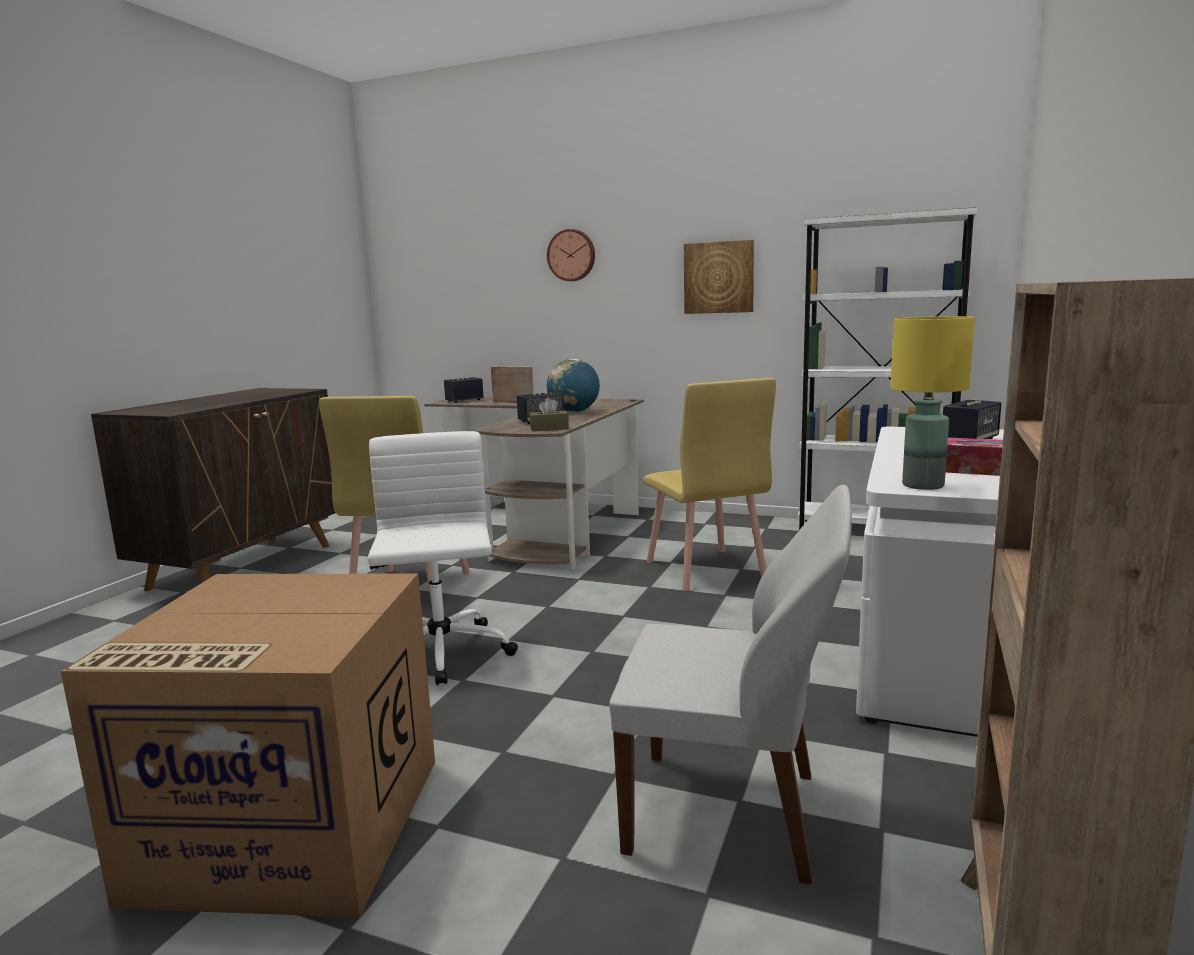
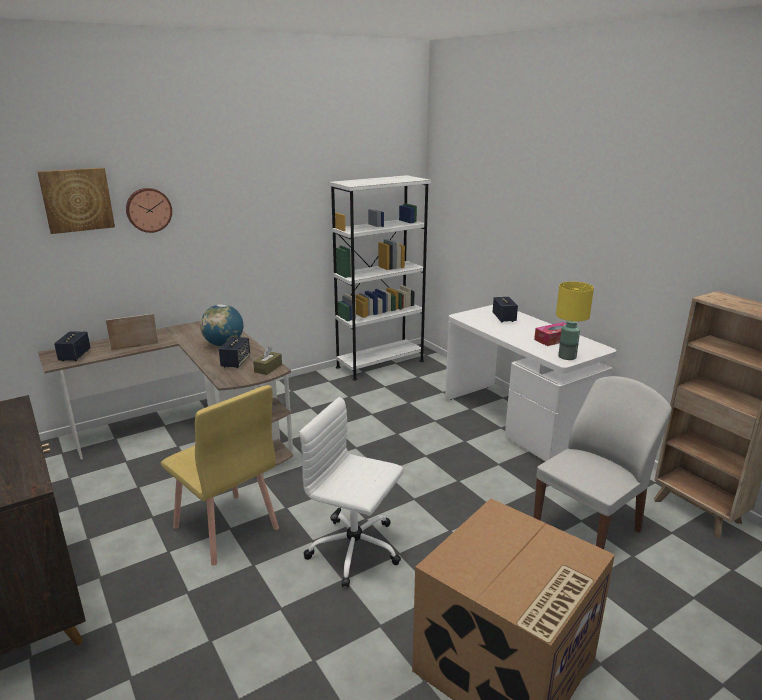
camera: 55 degrees left, 10 degrees up
(704, 569) = (357, 423): yellow chair -> none
(719, 277) = (270, 220): picture -> picture (77, 200)

